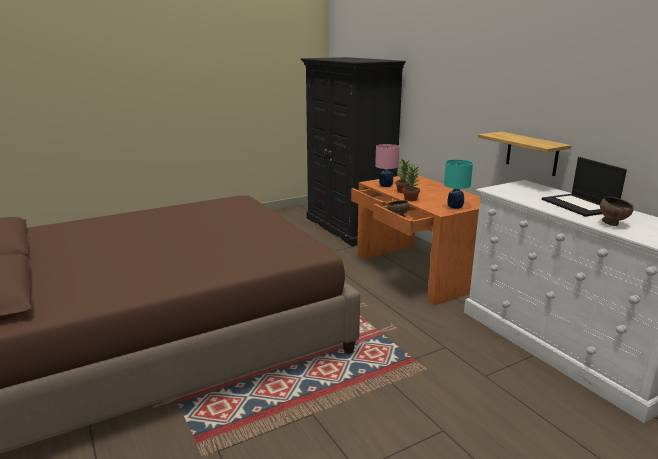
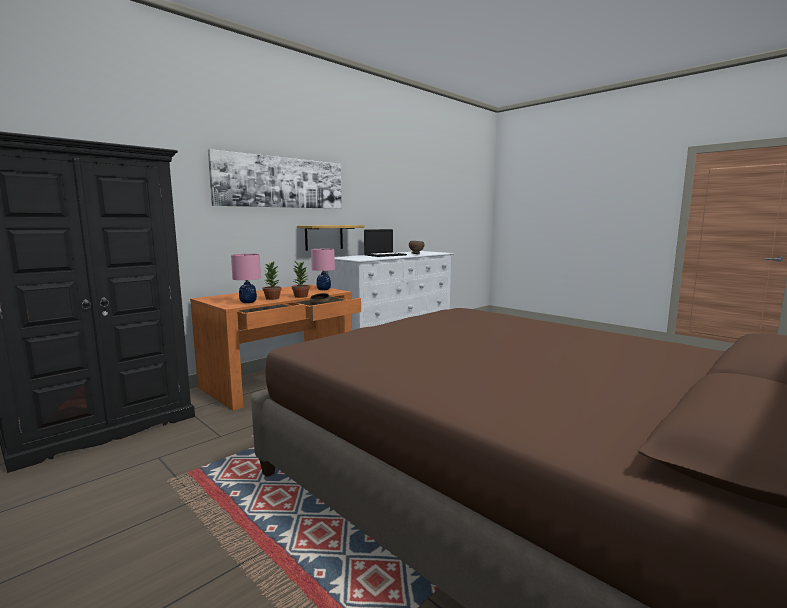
camera: 105 degrees left, 10 degrees down
(454, 207) = (323, 290): turquoise table lamp -> pink table lamp
(493, 80) = (281, 182): none -> picture

